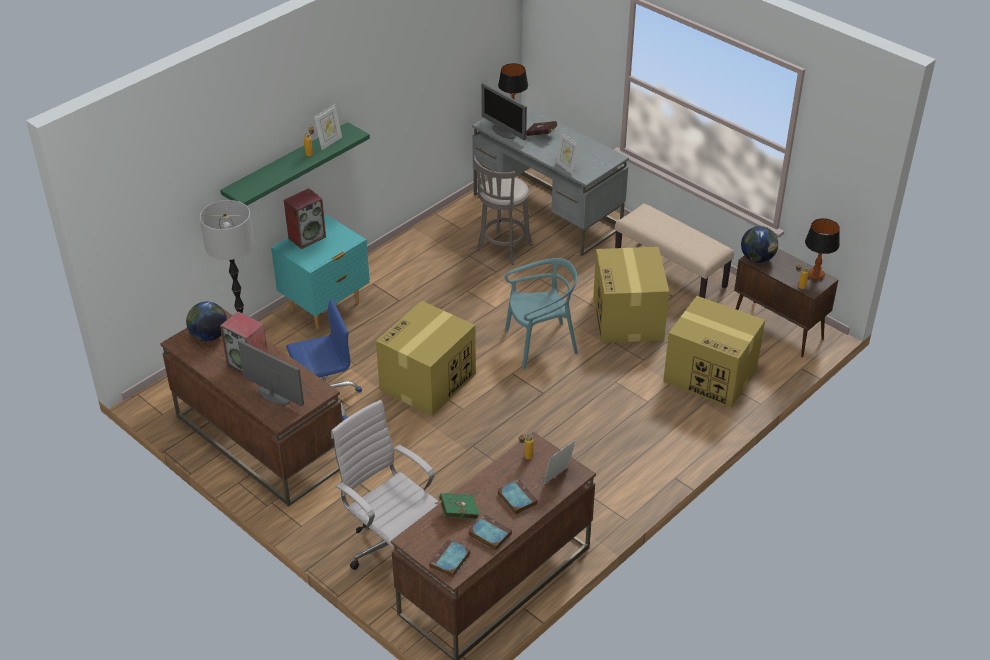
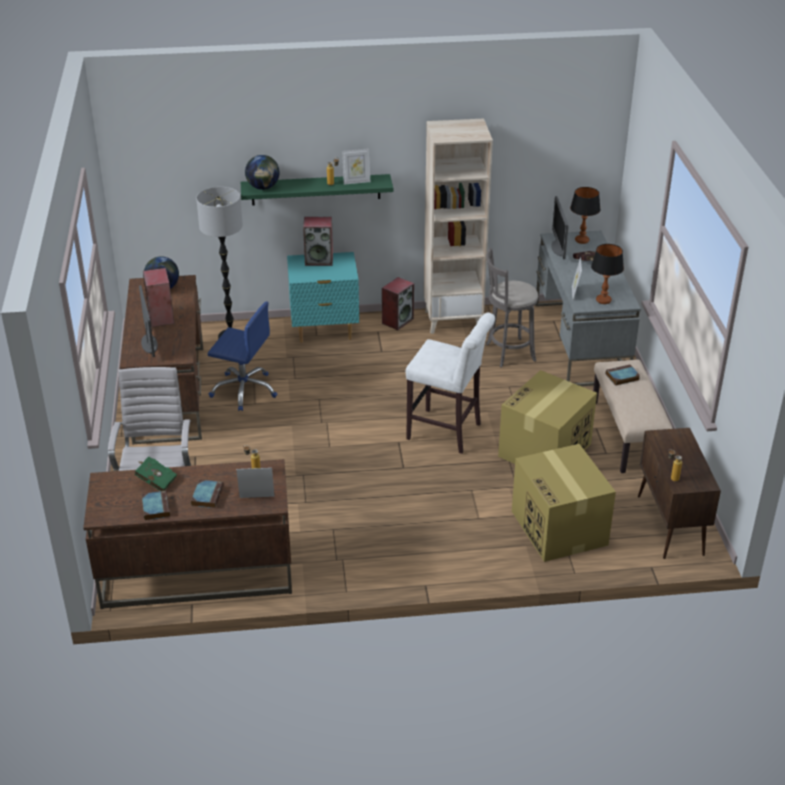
camera: 40 degrees right, 5 degrees down
(377, 265) = (397, 321): none -> speaker
(423, 241) = (453, 320): none -> beige bookcase
(427, 382) = (328, 416): cardboard box -> none
(450, 561) = (106, 508): book -> book (622, 377)
(540, 344) = (447, 433): turquoise chair -> white stool
(757, 258) = (663, 438): globe -> globe (263, 187)
(815, 275) = (701, 477): table lamp -> table lamp (603, 300)

